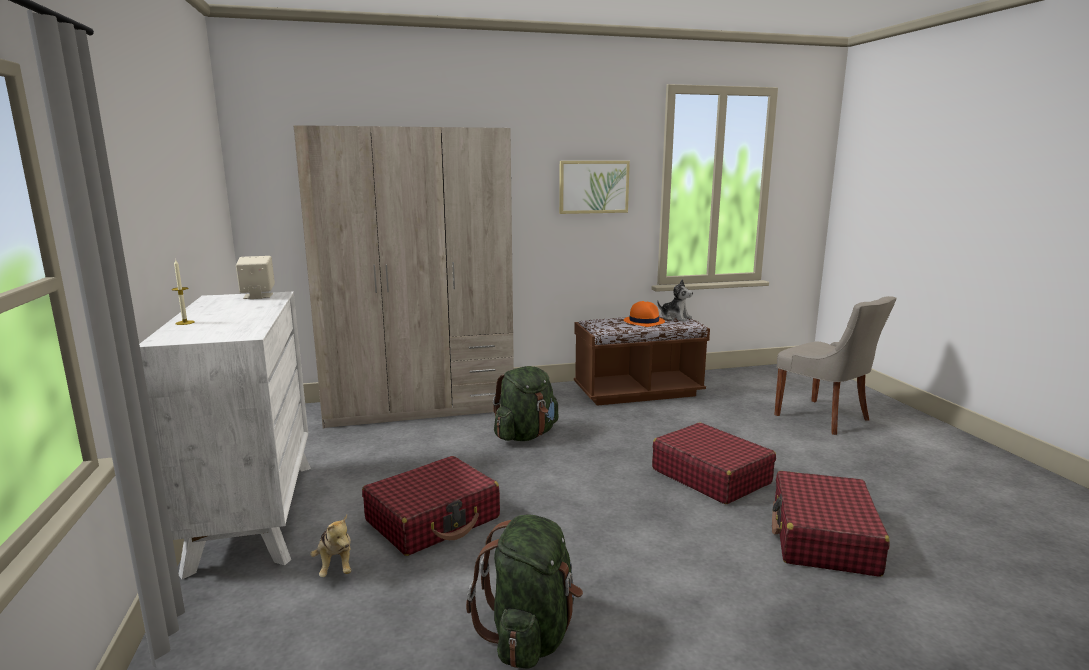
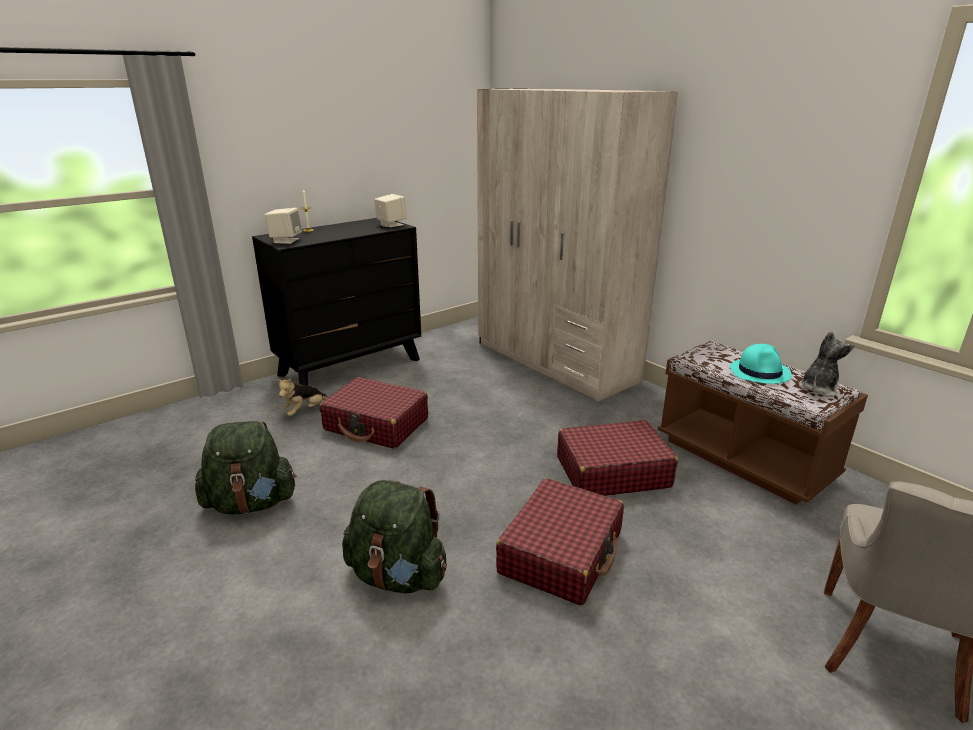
camera: 65 degrees right, 10 degrees up
(220, 334) = (286, 240): none -> beige speaker
(254, 514) = (350, 367): white dresser -> black dresser
(526, 435) = (549, 421): green backpack -> green backpack (398, 576)
(593, 187) = (787, 173): picture -> none
(644, 321) = (760, 372): orange hat -> turquoise hat
(675, 318) = (818, 388): plush toy -> plush toy turned 150 degrees counterclockwise
(823, 538) = (472, 666): red suitcase -> red suitcase (612, 472)

